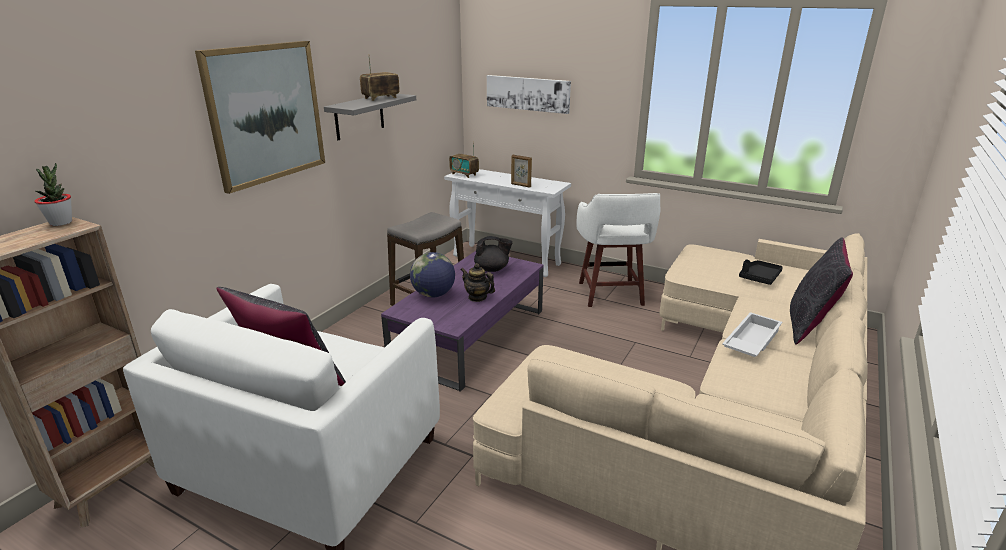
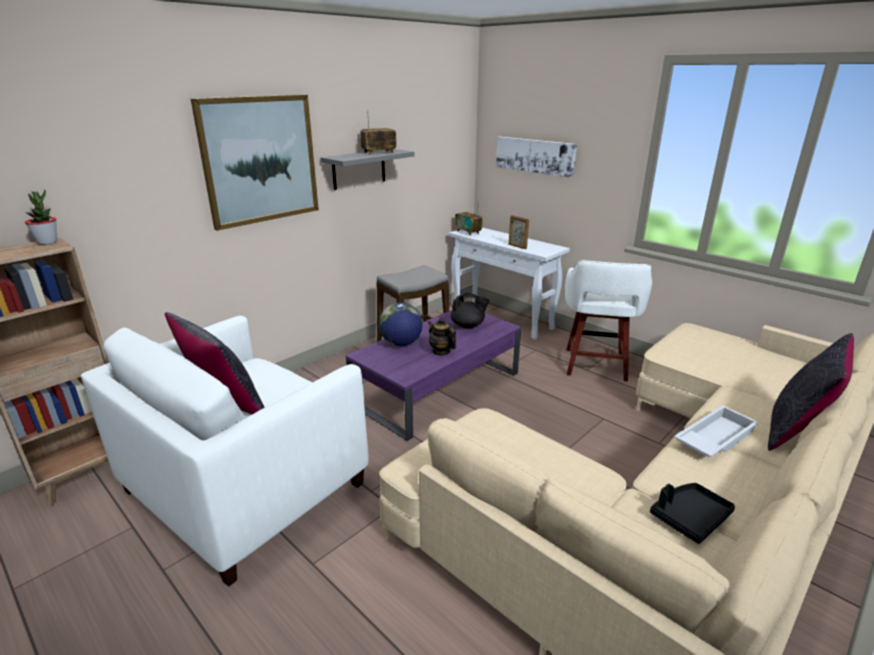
camera: 15 degrees right, 0 degrees up
(759, 277) = (753, 368): black tray -> black tray (689, 517)

